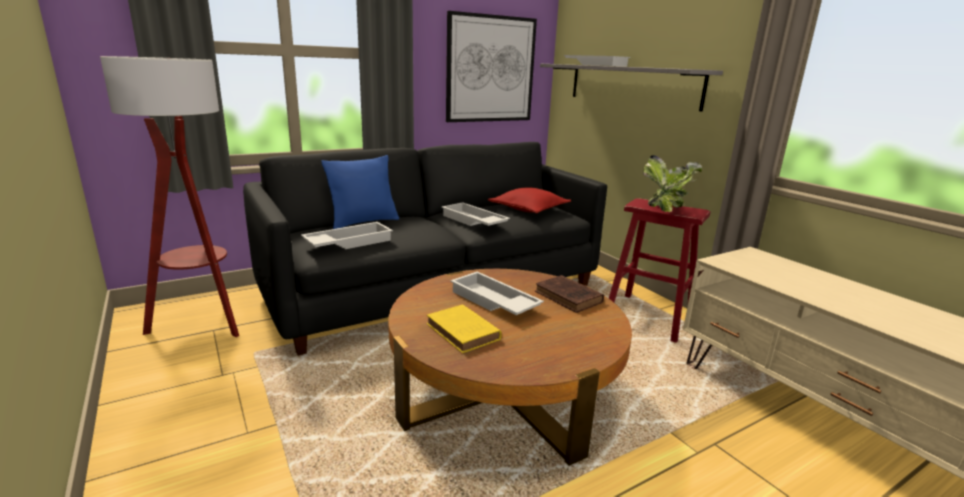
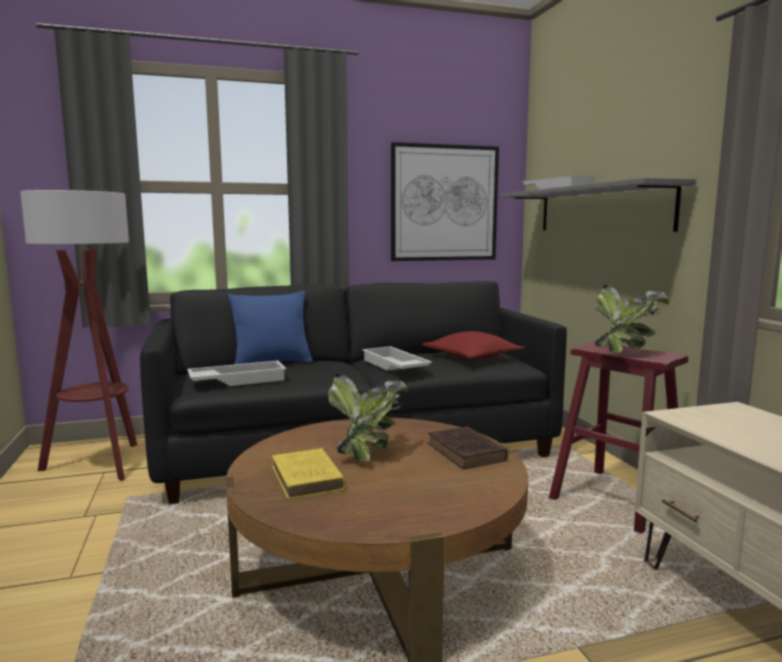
camera: 15 degrees right, 10 degrees down
(492, 302) = (367, 450): white tray -> potted plant

